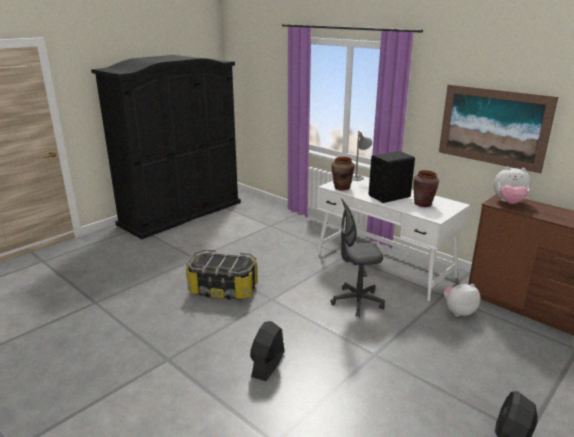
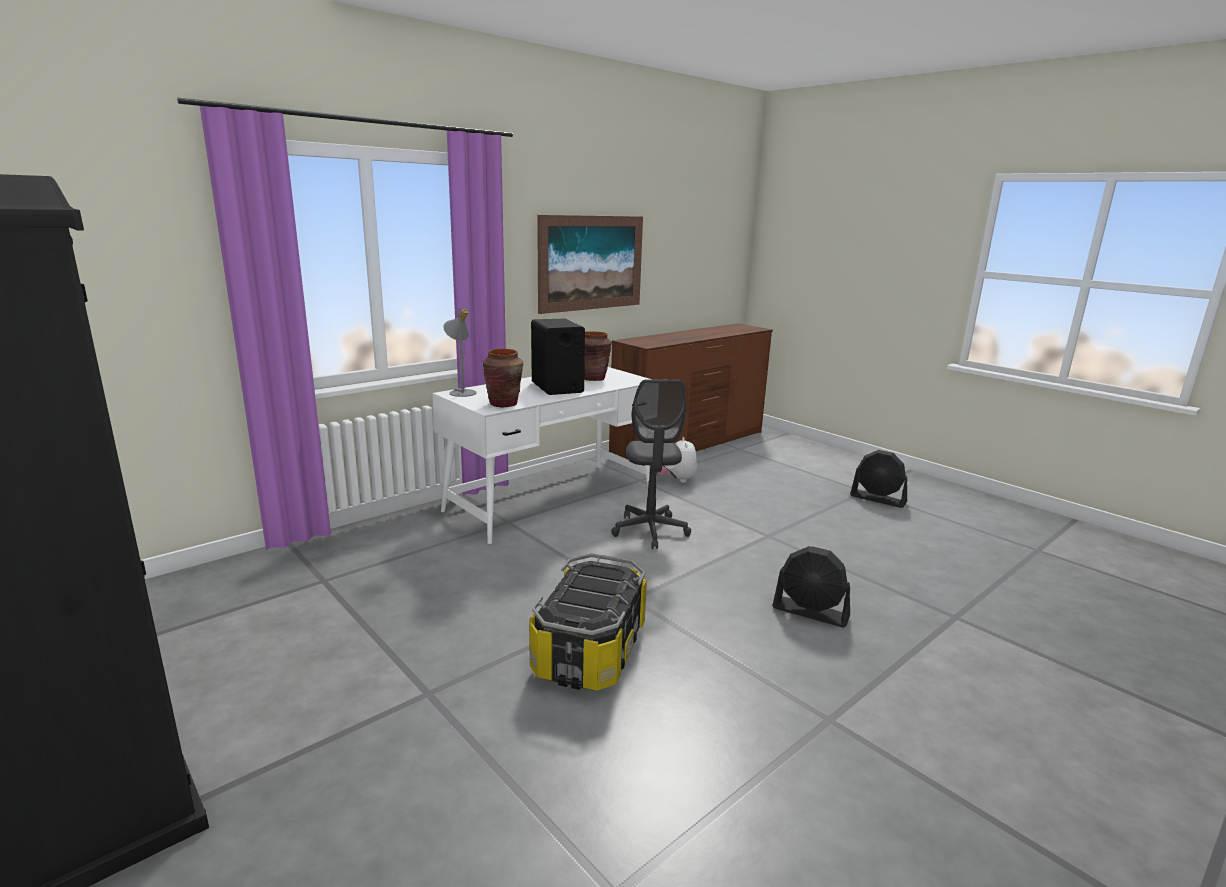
camera: 85 degrees left, 5 degrees down
(509, 202) = (646, 342): plush toy -> none

